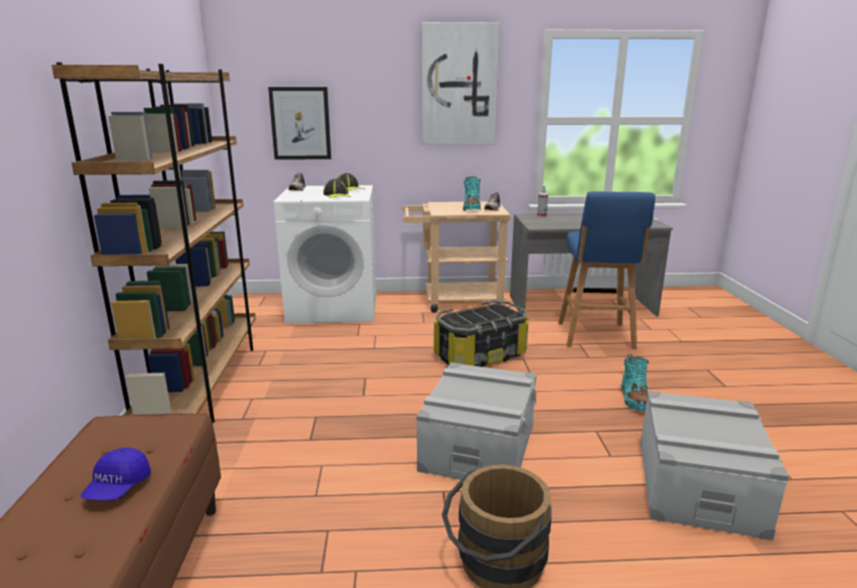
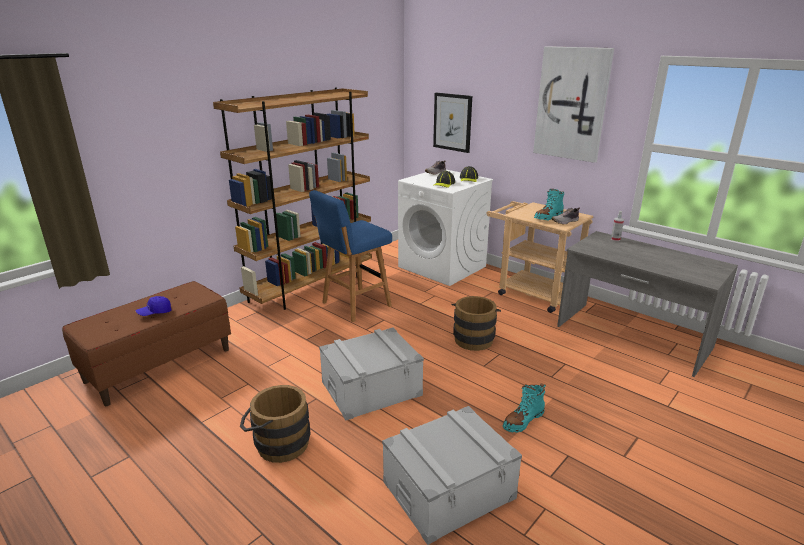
camera: 45 degrees right, 5 degrees up
(480, 355) = (474, 338): storage box -> brown bucket
(596, 336) = (591, 365): blue stool -> blue stool (354, 305)

